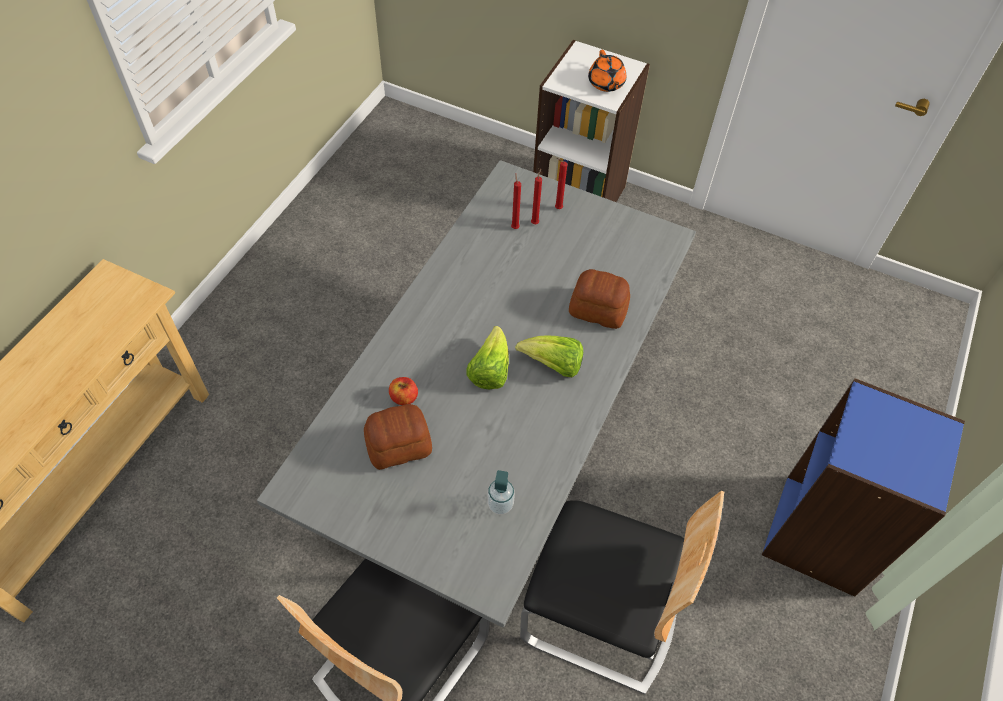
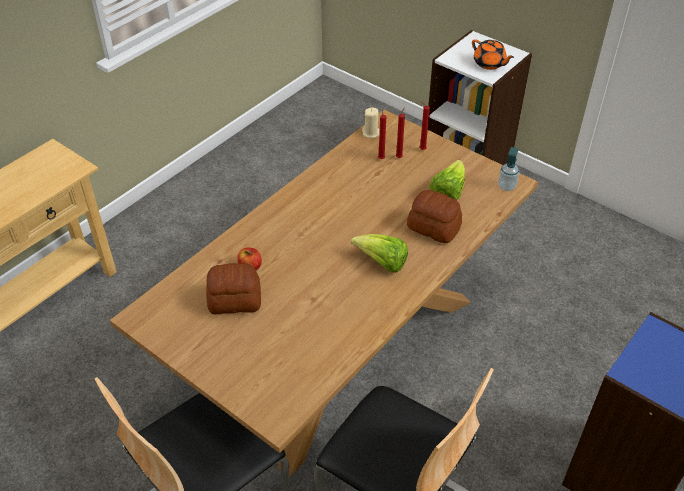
camera: 15 degrees right, 10 degrees down
(490, 370) = (327, 258): lettuce -> lettuce (448, 192)
(494, 195) = (371, 133): none -> beige candle
(499, 447) = (343, 352): grey dining table -> brown dining table
(500, 504) = (304, 358): soap dispenser -> soap dispenser (506, 186)
(606, 84) = (489, 64): orange teapot -> orange teapot turned 45 degrees counterclockwise

